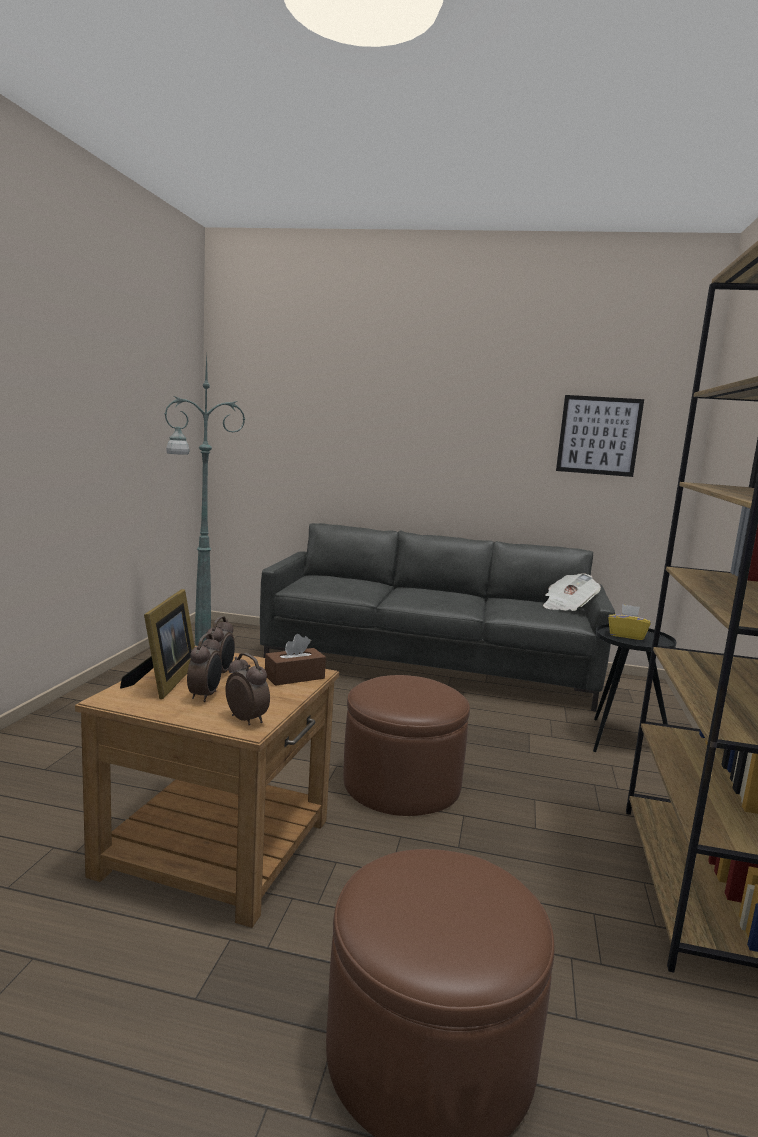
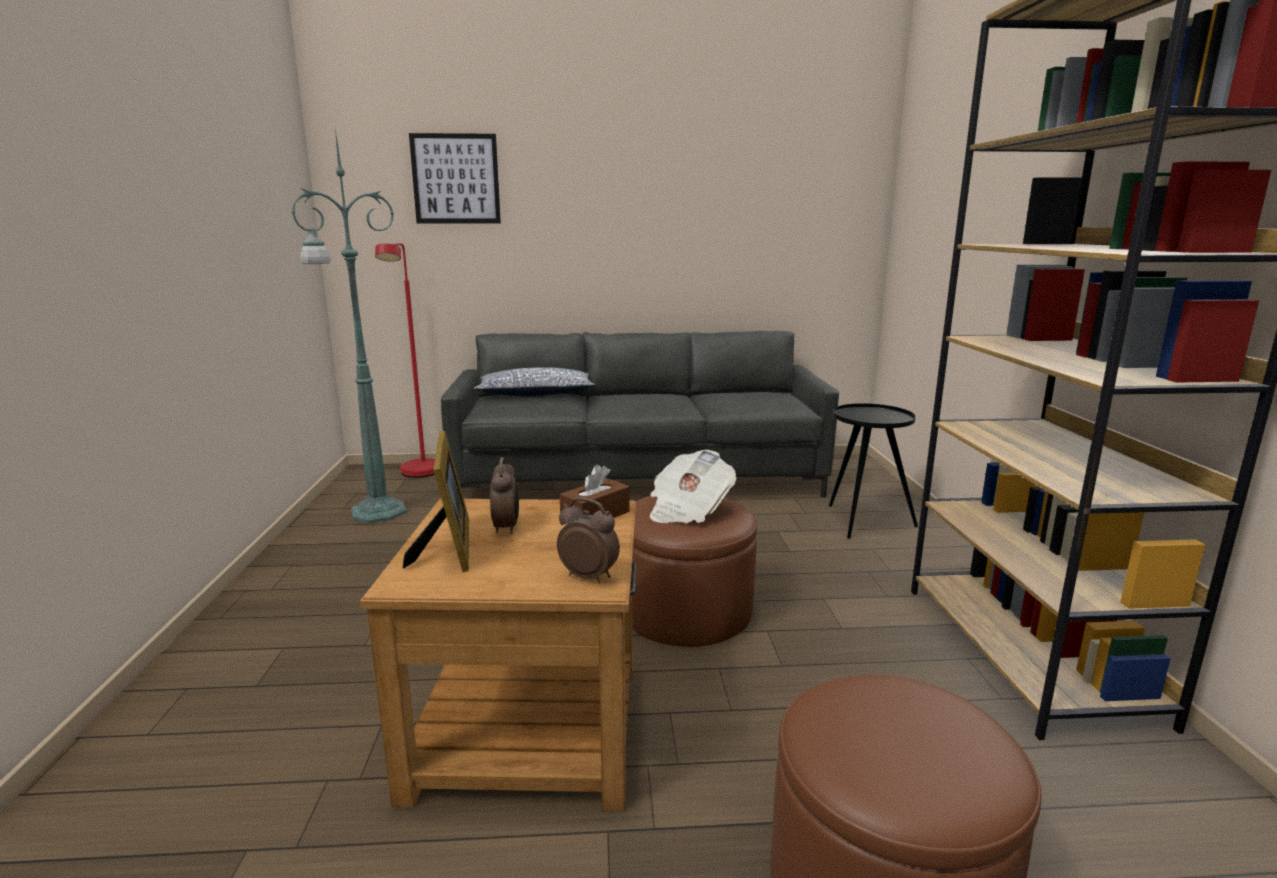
camera: 15 degrees left, 5 degrees up
(205, 696) = (515, 557): alarm clock -> none
(249, 634) = (419, 475): none -> red floor lamp
(347, 578) = (535, 394): none -> pillow
(567, 607) = (780, 393): newspaper -> newspaper (688, 510)
(598, 435) = (788, 206): picture -> picture (456, 179)
(626, 635) = (863, 414): yellow tissue box -> none

